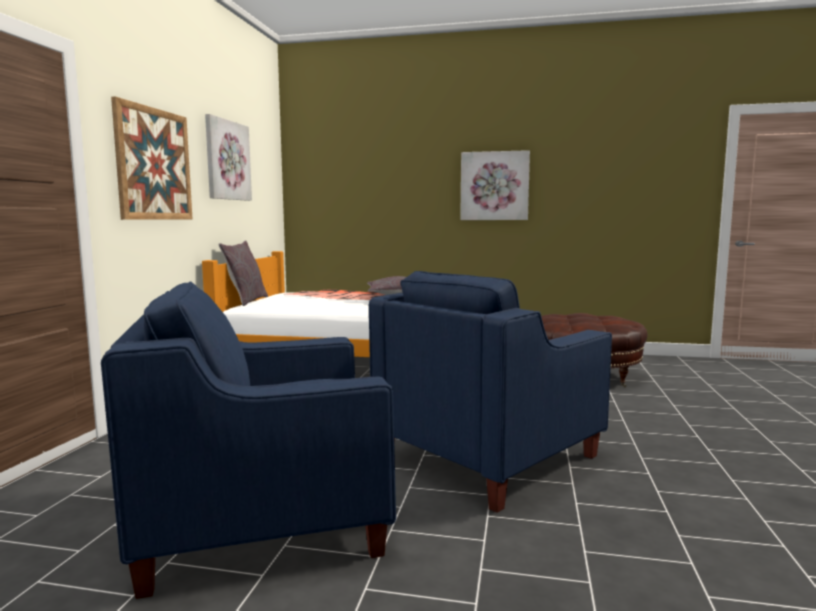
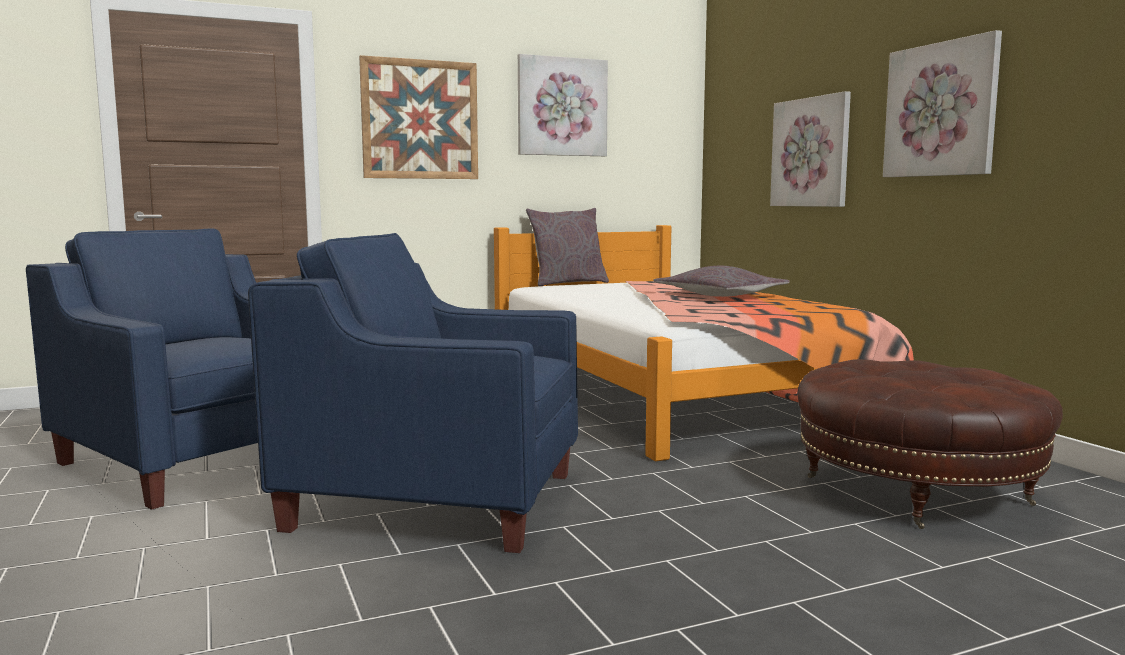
camera: 55 degrees right, 0 degrees up
(397, 203) = (811, 152): none -> picture

